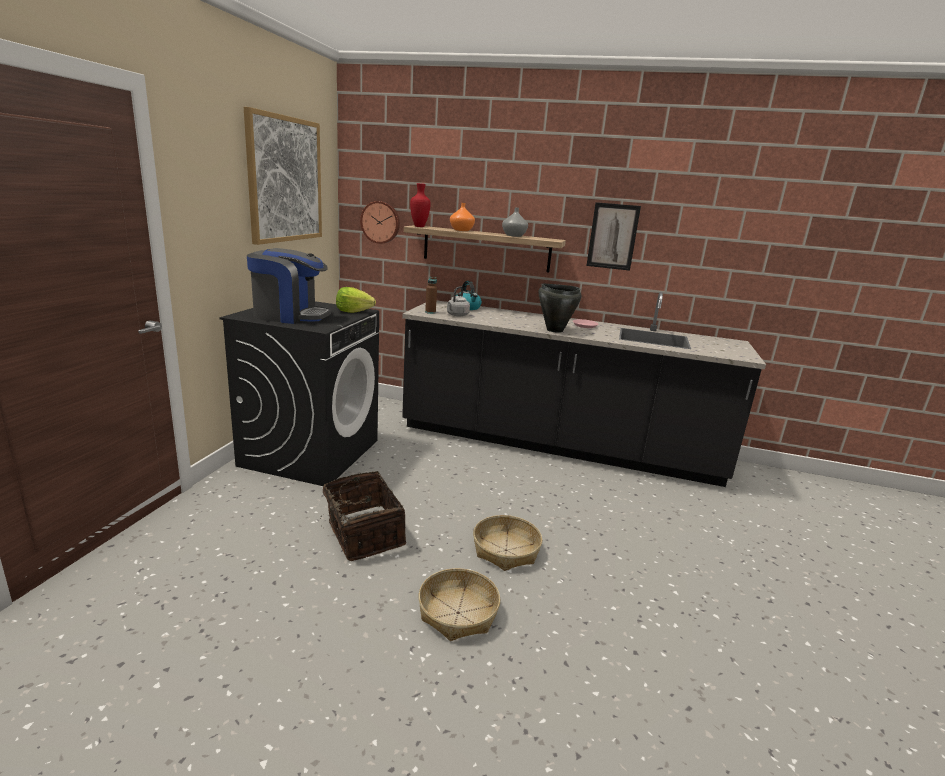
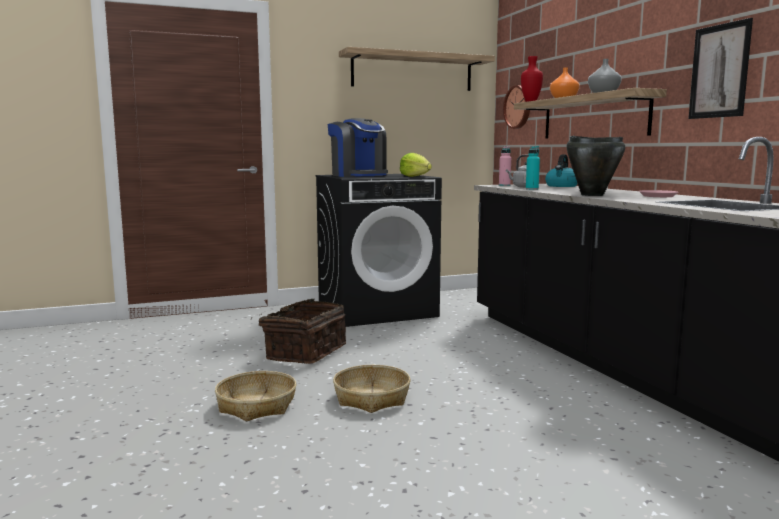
camera: 55 degrees right, 10 degrees down
(285, 180) = (412, 72): picture -> shelf
(430, 312) = (504, 185): brown bottle -> pink bottle
(480, 320) = (532, 189): none -> turquoise bottle

